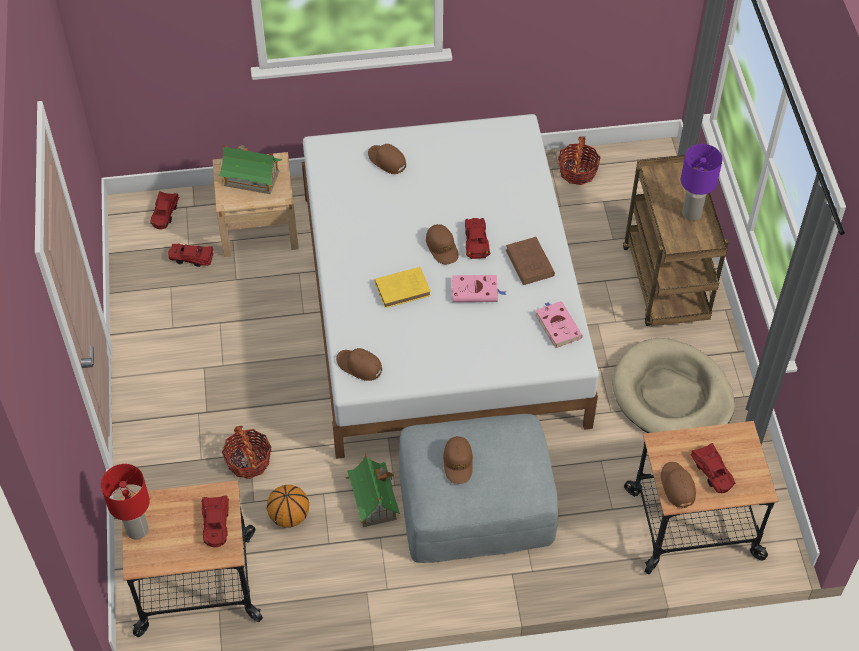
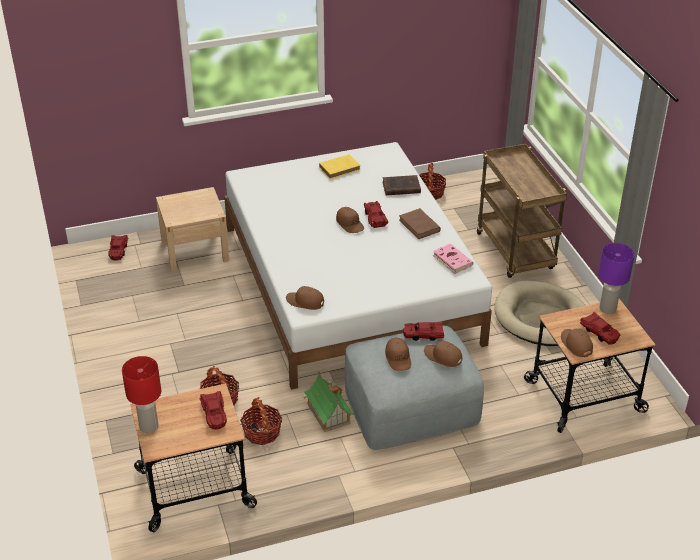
camera: 10 degrees left, 15 degrees down
(191, 258) = (145, 275): red toy car -> red toy car (423, 334)
(251, 178) = (188, 204): toy house -> none
(289, 516) = (262, 432): basketball -> basket
(387, 161) = (293, 178): brown cap -> brown cap (443, 357)
(404, 289) = (327, 251): yellow book -> yellow book (340, 168)
(476, 291) = (383, 246): pink book -> none
(520, 195) = (400, 188): none -> brown book
(691, 213) = (532, 178): purple table lamp -> purple table lamp (607, 308)

